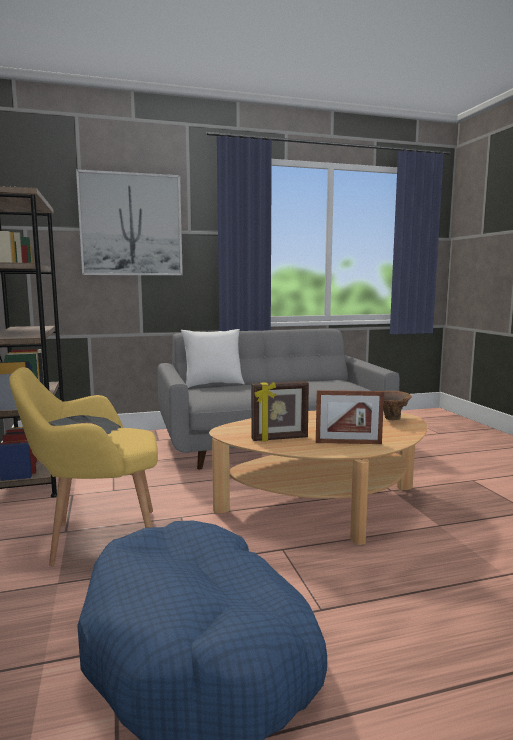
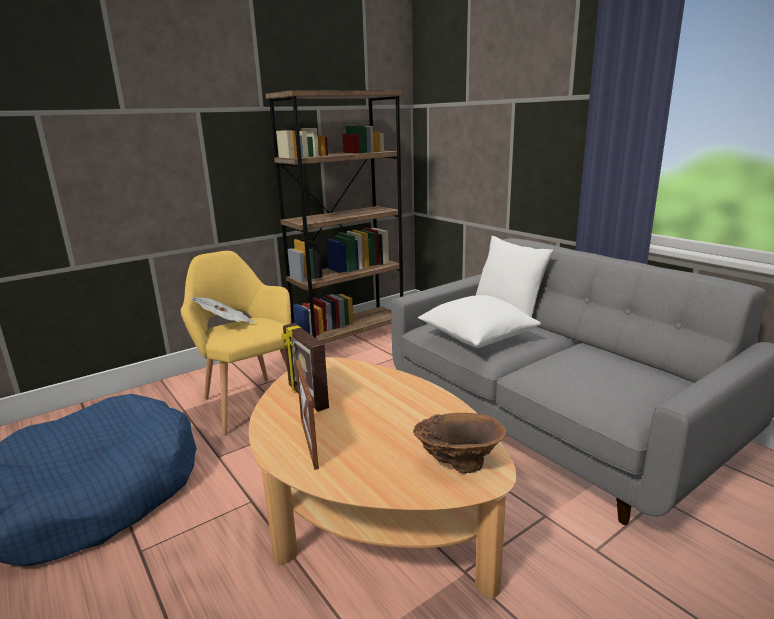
camera: 70 degrees right, 10 degrees up
(131, 225) = (506, 94): picture -> none
(244, 393) = (477, 338): none -> white pillow

